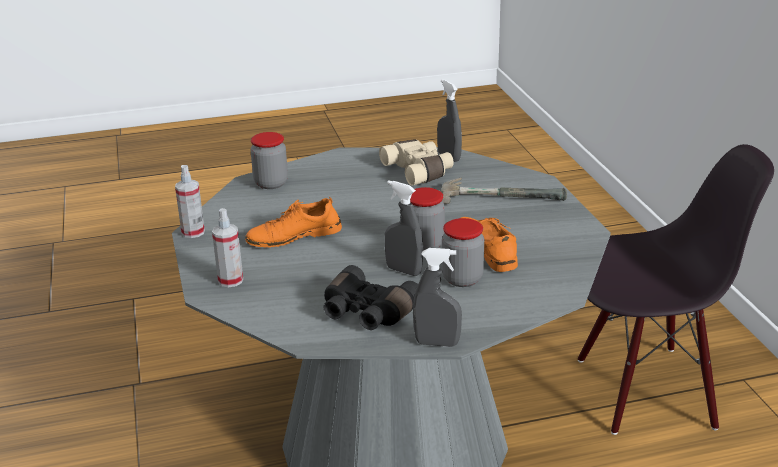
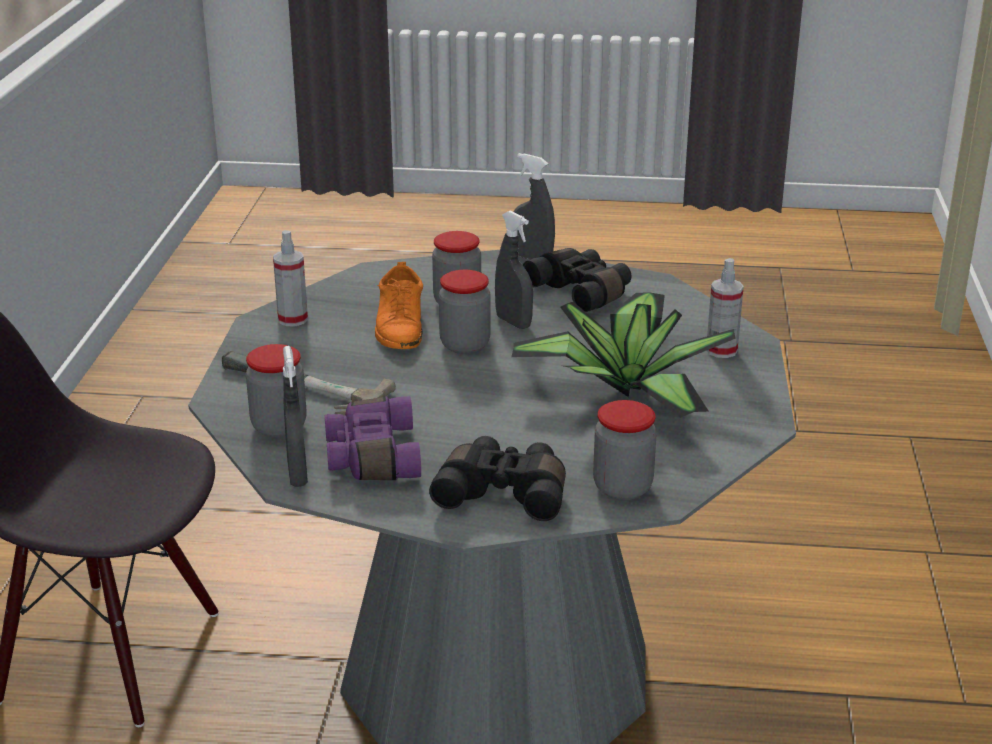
camera: 160 degrees left, 0 degrees up
(193, 232) = (763, 424): spray bottle -> spray bottle (293, 319)
(294, 236) = (623, 389): orange shoe -> potted plant
(334, 170) = (504, 493): none -> black binoculars
(419, 171) = (370, 457): beige binoculars -> purple binoculars
(487, 175) = (279, 426): none -> jar

